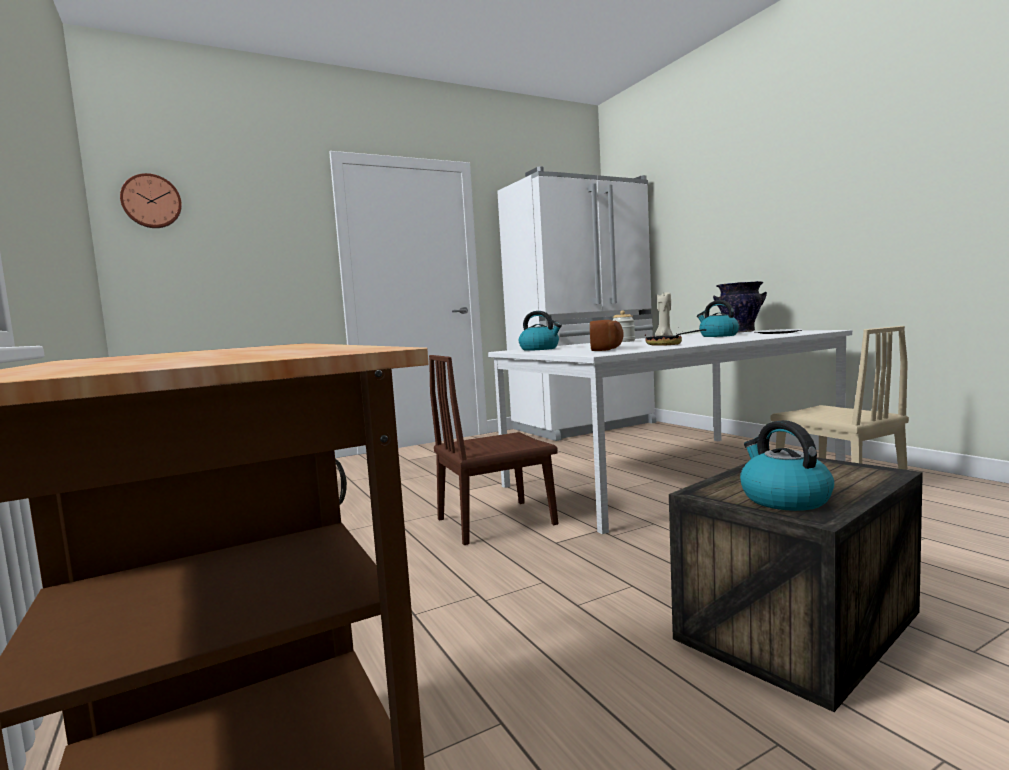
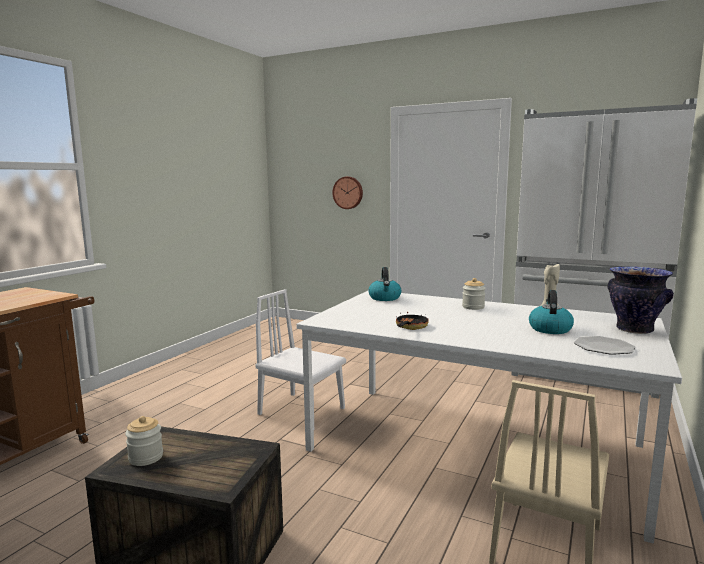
camera: 55 degrees right, 5 degrees up
(151, 201) = (291, 154): wall clock -> wall clock (348, 192)
(496, 521) = (301, 411): brown chair -> white chair
(607, 349) = (369, 316): bread -> none
(783, 499) = (146, 457): kettle -> jar

